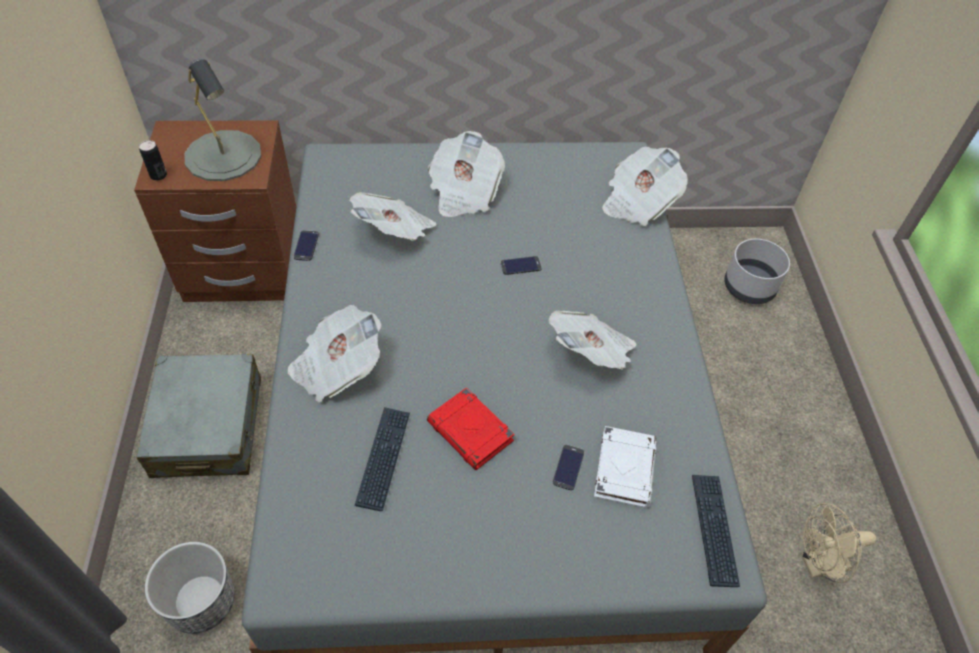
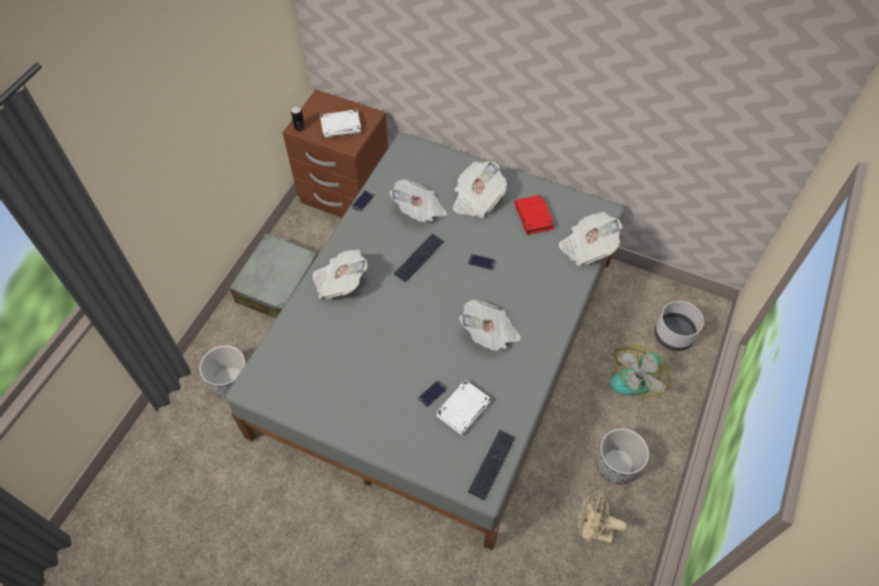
camera: 30 degrees right, 5 degrees up
(223, 155) = (341, 126): grey table lamp -> white book
(383, 458) = (336, 344): keyboard -> keyboard (419, 258)
(471, 432) = (391, 350): red book -> red book (534, 217)
(741, 350) = (636, 376): none -> fan
(791, 467) = (617, 465): none -> planter

